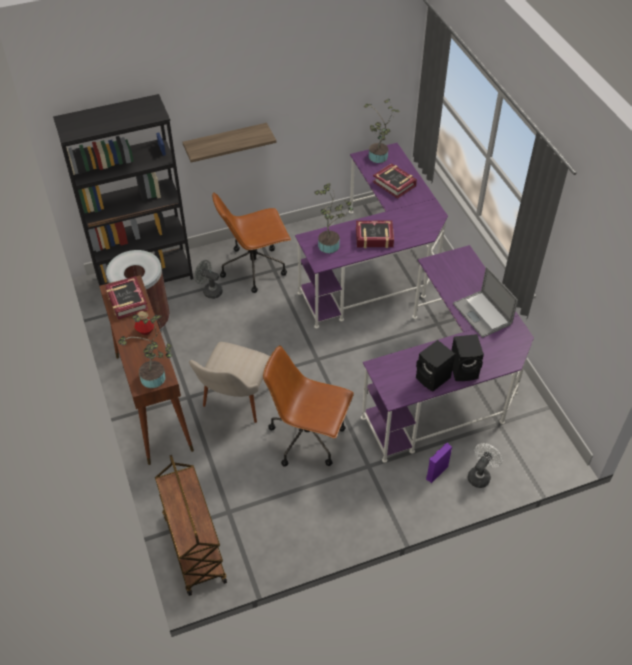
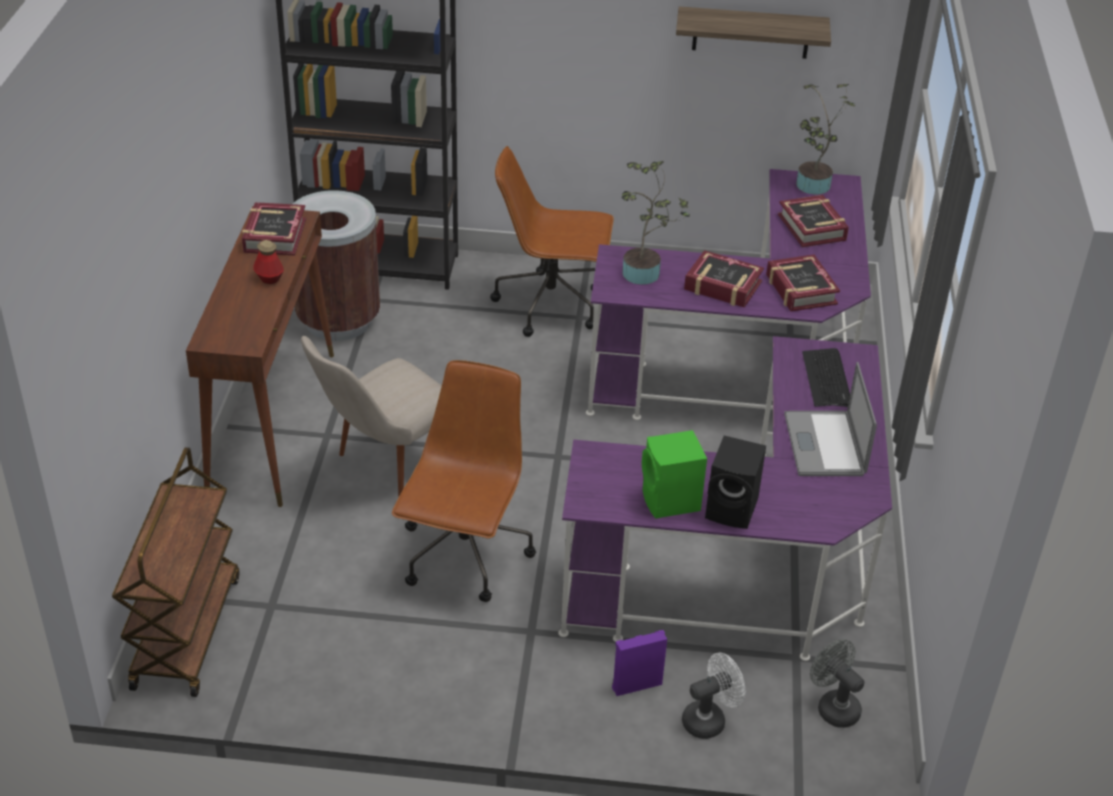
camera: 25 degrees right, 10 degrees down
(156, 379) = (235, 340): potted plant -> none
(210, 291) = (461, 312): grey fan -> grey fan (833, 706)
(226, 142) = (556, 78): shelf -> shelf (751, 32)
(308, 438) = (464, 557): brown office chair -> brown office chair turned 60 degrees clockwise
(413, 225) = (800, 290): none -> book
(433, 378) = (671, 502): black speaker -> green speaker
(459, 275) = (827, 379): none -> keyboard

